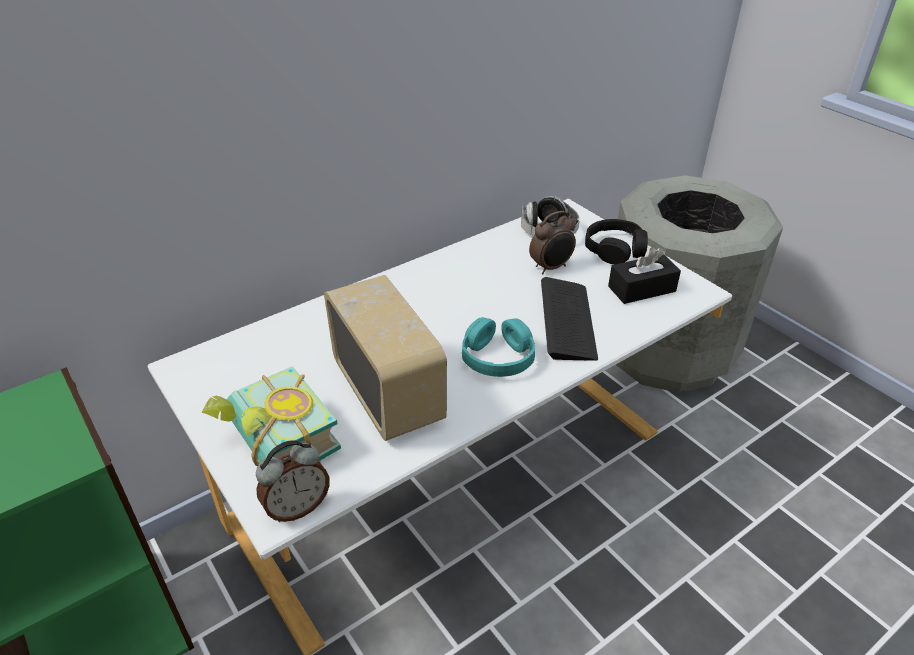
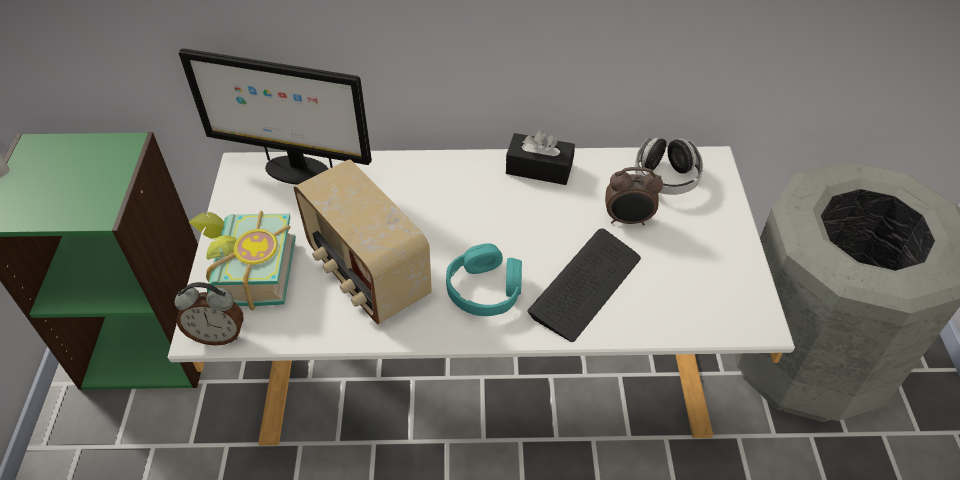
camera: 35 degrees right, 10 degrees up
(240, 347) = (296, 170): none -> monitor
(389, 393) = (367, 274): radio -> radio turned 135 degrees clockwise
(615, 249) = (716, 231): black headphones -> none
(641, 289) = (697, 290): black tissue box -> black tissue box (539, 168)

